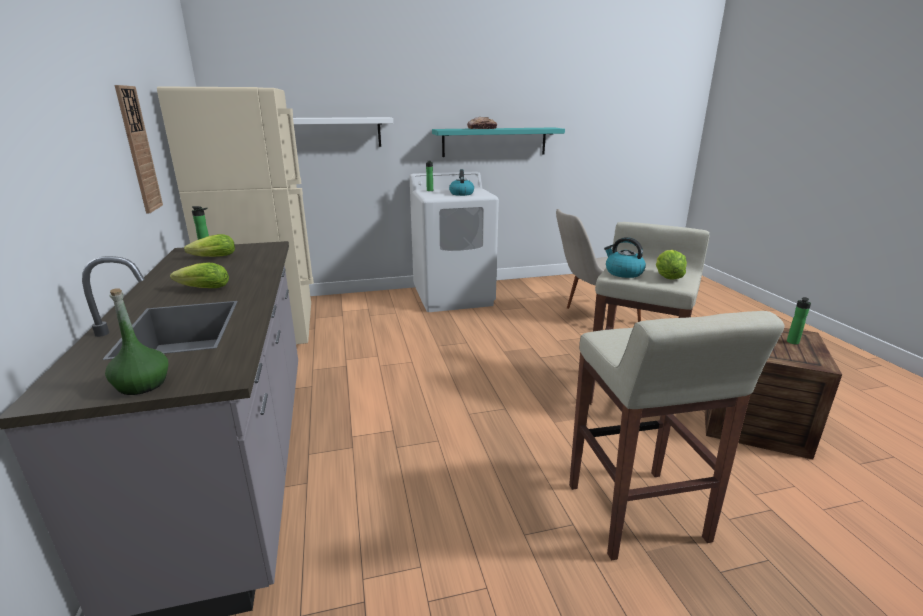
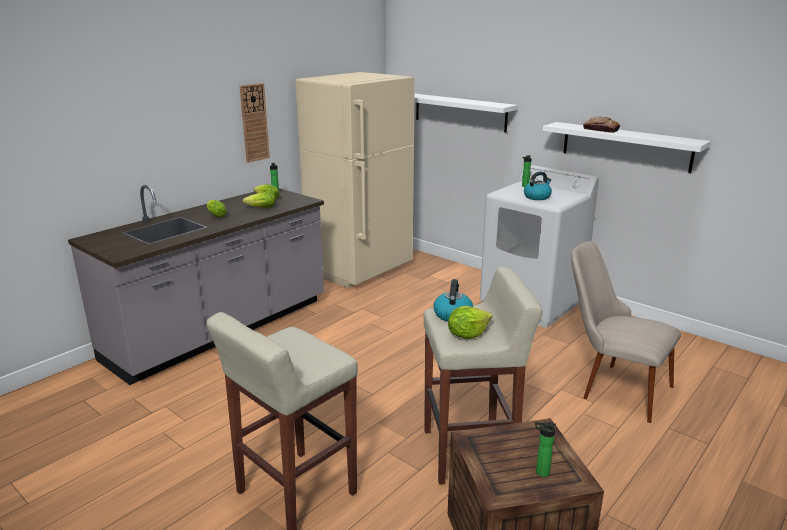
camera: 55 degrees right, 0 degrees up
(142, 384) = (104, 246): green bottle -> none
(237, 266) = (259, 208): none -> lettuce
(494, 142) = (625, 146): turquoise shelf -> white shelf

